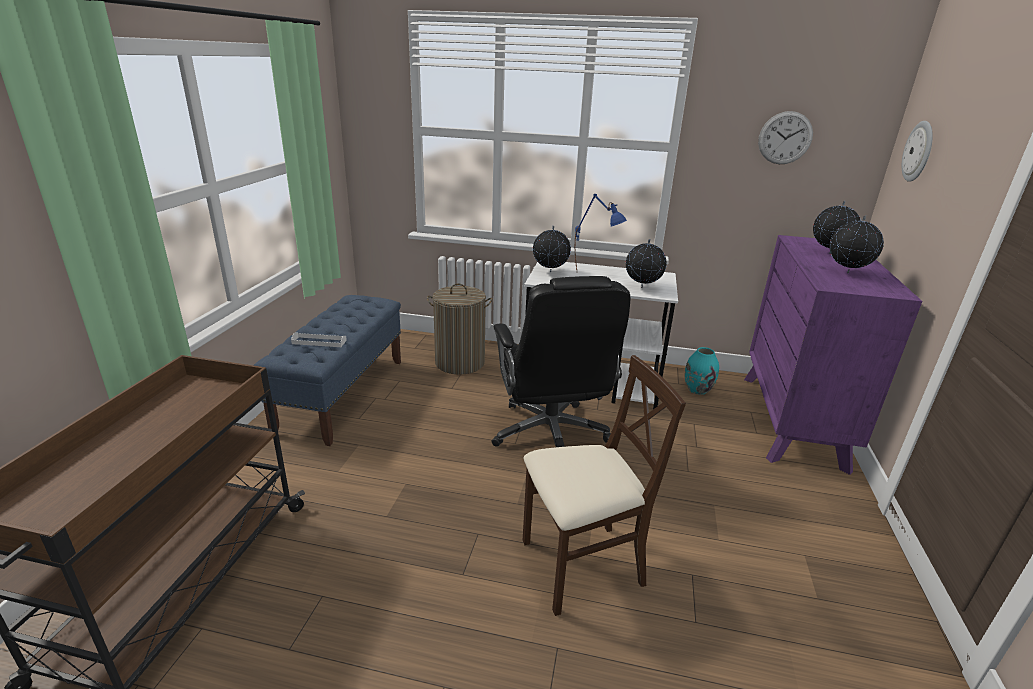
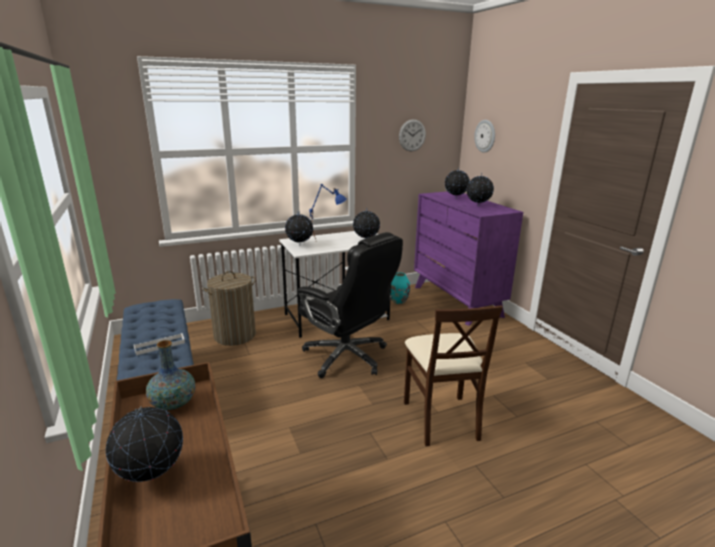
camera: 35 degrees left, 5 degrees down
(106, 452) = (152, 477): none -> globe
(208, 397) = (173, 404): none -> vase
(581, 565) = (441, 419): beige chair -> beige chair turned 135 degrees clockwise

